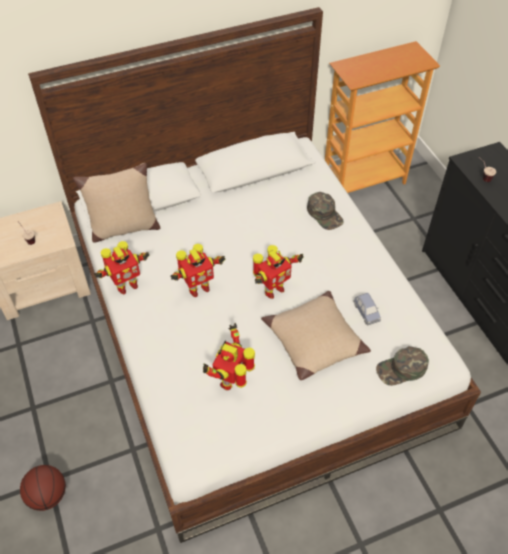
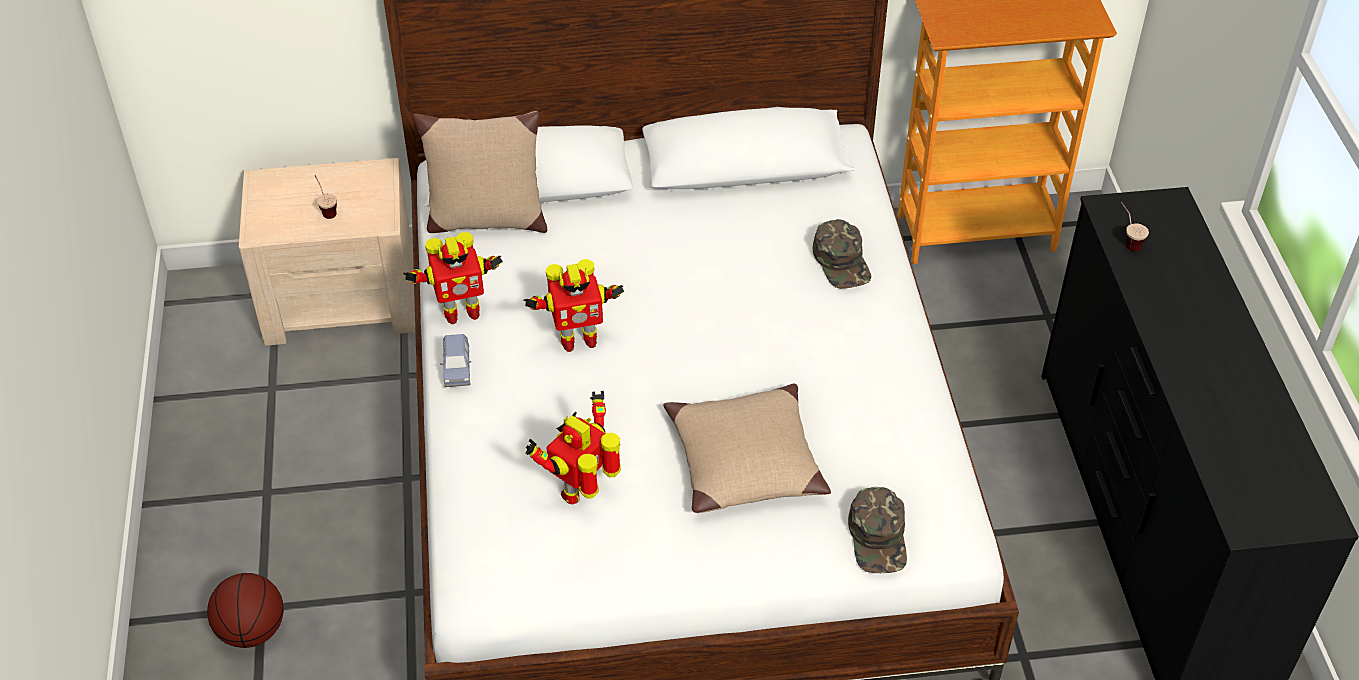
camera: 15 degrees right, 5 degrees down
(272, 290) = (703, 367): toy robot -> none
(366, 313) = (852, 436): blue toy car -> blue toy car (457, 369)
(401, 369) = (878, 537): green cap -> green cap turned 90 degrees counterclockwise

